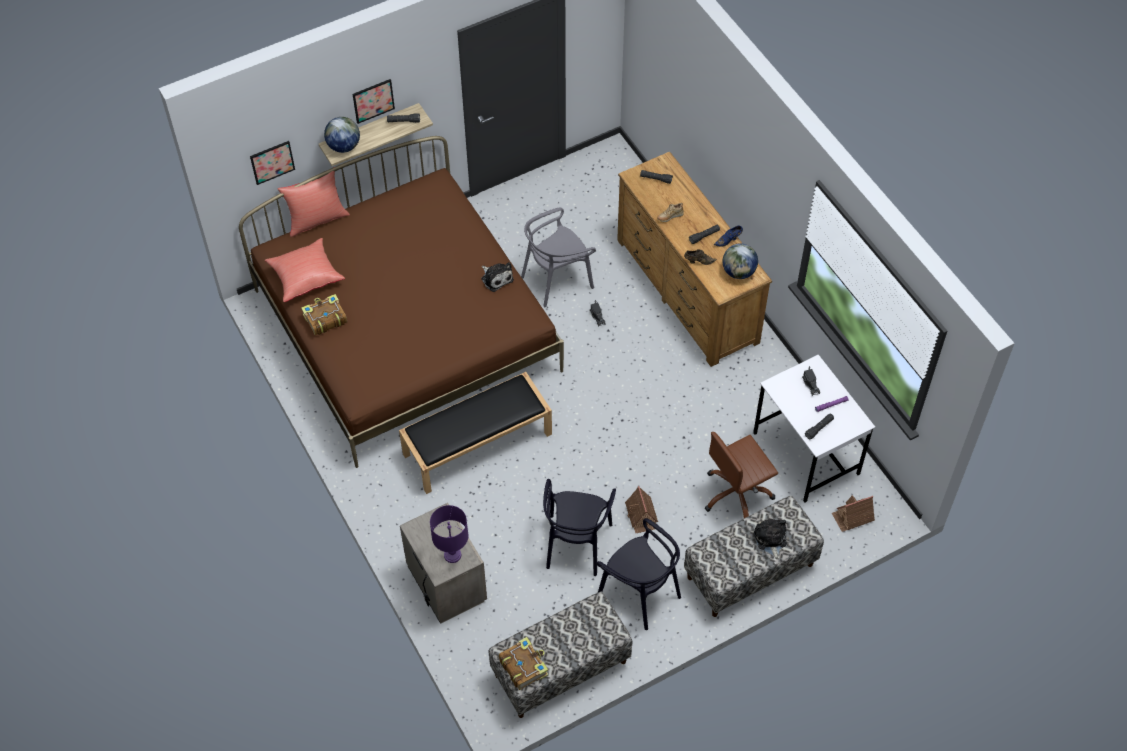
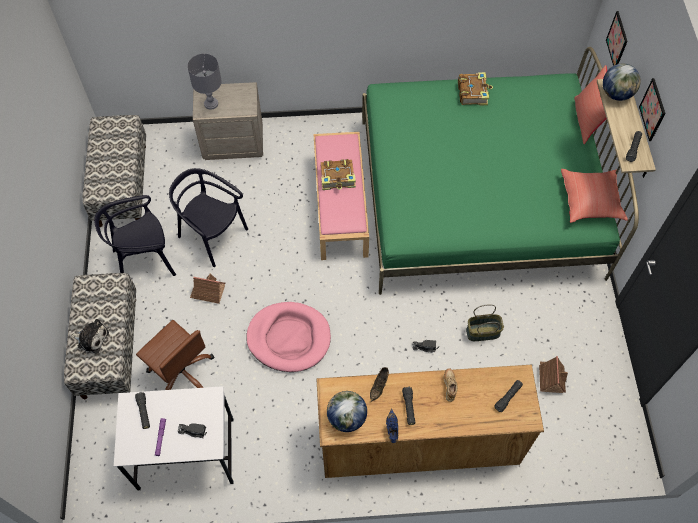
camera: 115 degrees right, 5 degrees up
(305, 277) = (524, 93): red pillow -> red pillow (590, 201)
(406, 330) = (478, 197): brown bed -> green bed
(452, 555) = (211, 103): purple table lamp -> grey table lamp
(478, 443) = (341, 206): black bench -> pink bench
(496, 278) = (459, 225): plush toy -> none
(523, 666) = (110, 128): book -> book (338, 178)
(557, 280) = (483, 331): grey chair -> basket
(650, 424) = (289, 338): none -> pink dog bed
(737, 495) = (182, 373): brown office chair -> brown office chair turned 135 degrees clockwise
(852, 516) = (103, 459): toy house -> toy house (551, 378)

